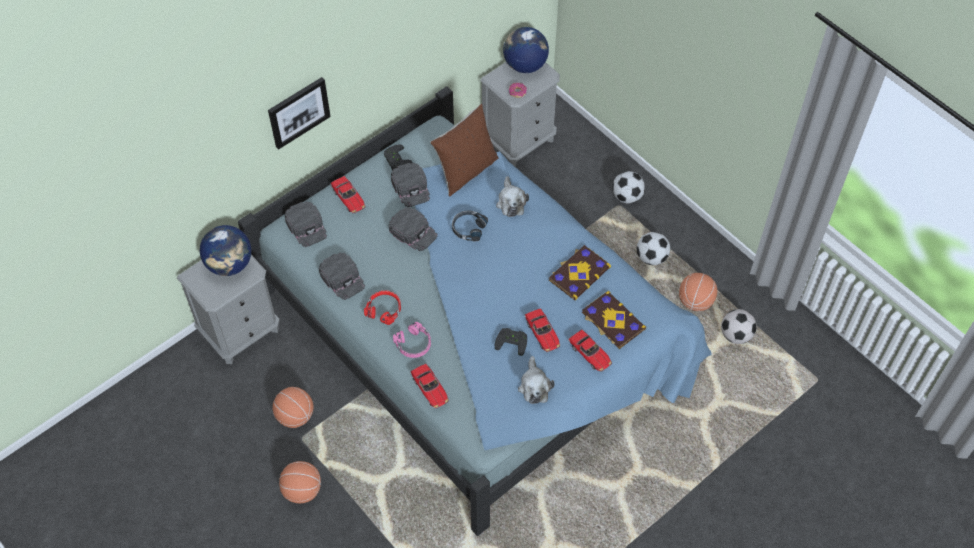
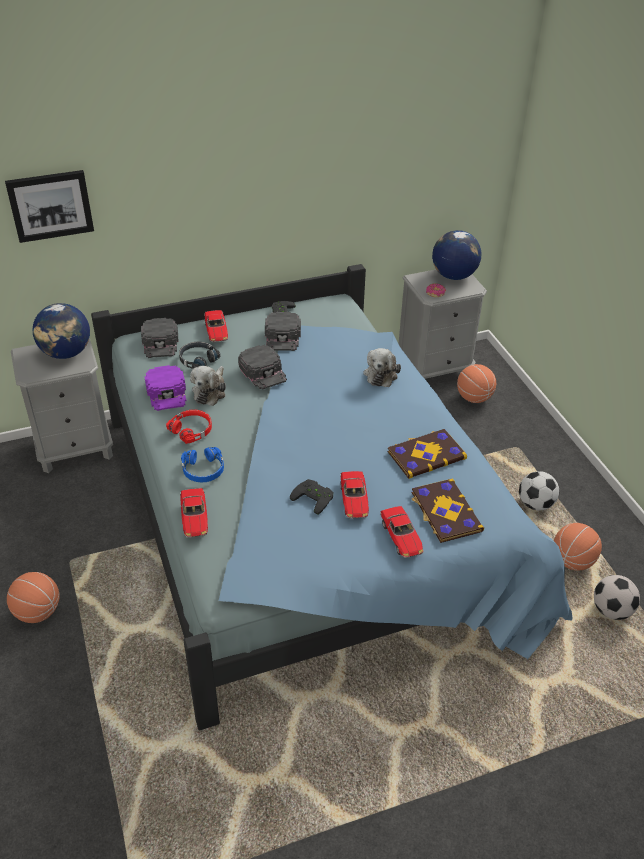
camera: 20 degrees right, 15 degrees down
(295, 416) = (77, 538): basketball -> basketball (474, 397)
(298, 112) = (178, 207): picture -> picture (50, 205)
(342, 278) = (167, 392): black cap -> purple cap
(414, 344) = (203, 470): pink headphones -> blue headphones
(466, 170) = (347, 338): brown pillow -> none
(468, 228) = (323, 383): black headphones -> black headphones (198, 359)
(534, 386) = (316, 550): plush toy -> plush toy (210, 391)
(627, 197) = (529, 442): football -> none

